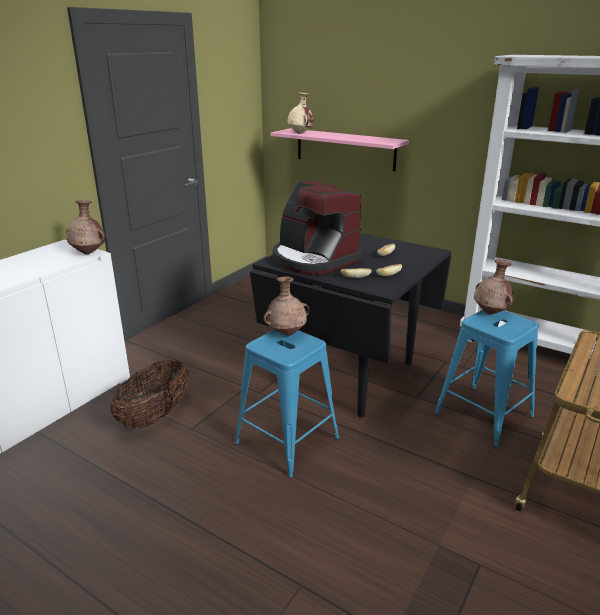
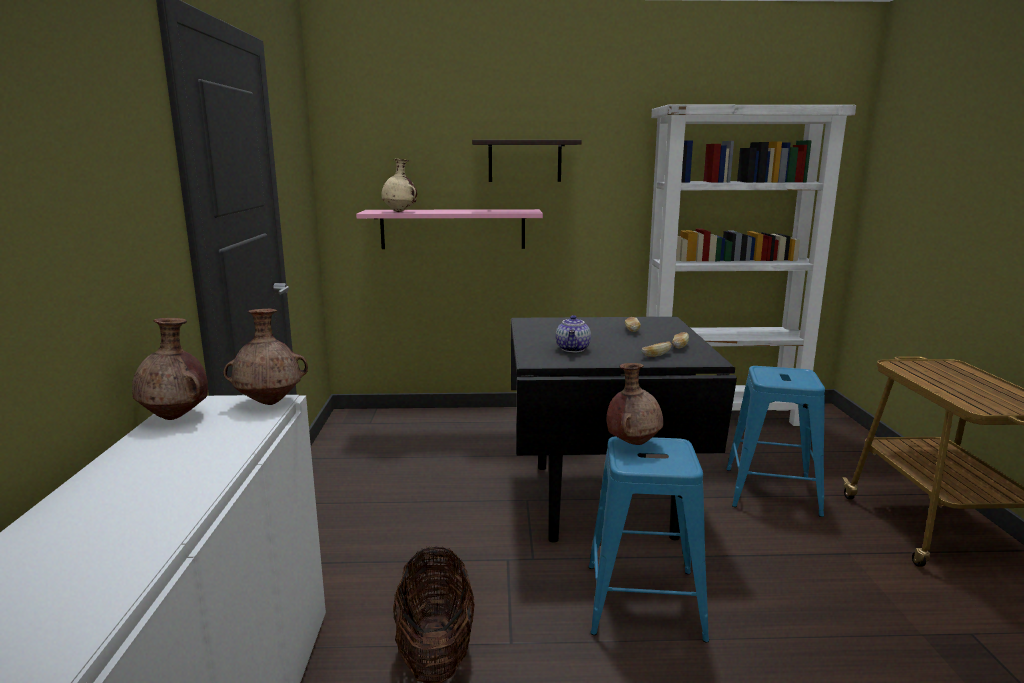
camera: 35 degrees left, 10 degrees down
(313, 259) = (573, 349): coffee machine -> teapot
(400, 98) = (525, 161): none -> shelf
(491, 312) = (763, 370): brown vase -> brown vase (176, 417)

